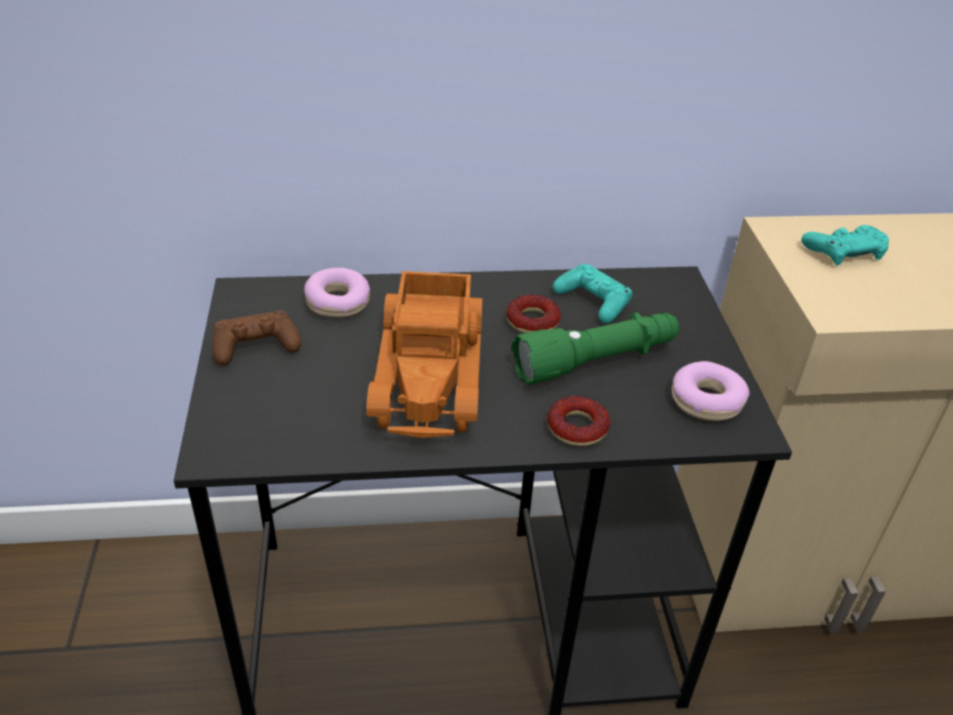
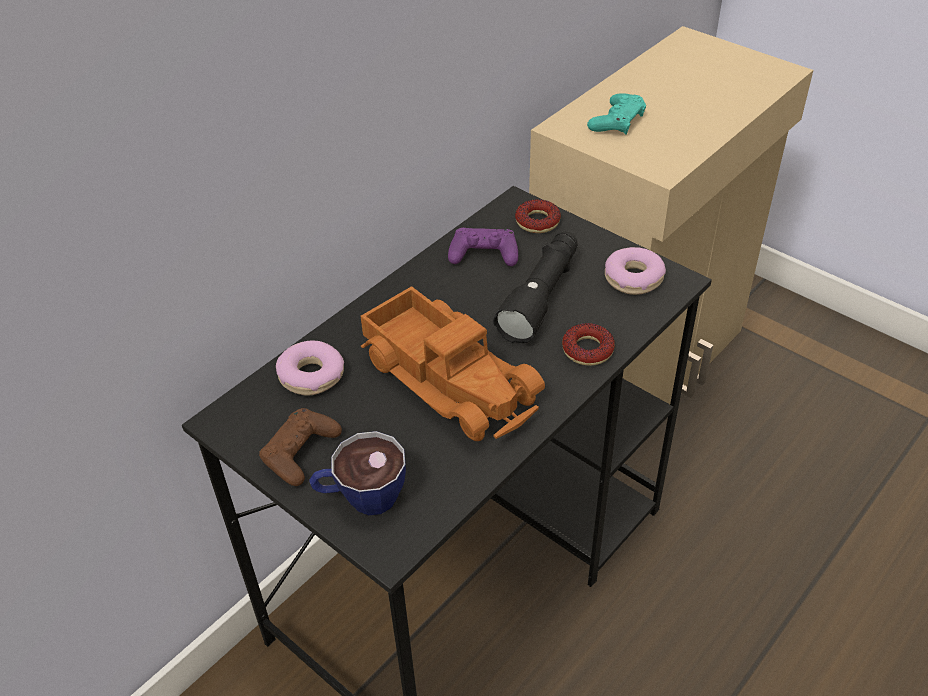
camera: 40 degrees left, 5 degrees up
(247, 404) = (361, 497): none -> cup
(532, 321) = (465, 296): donut -> donut (537, 221)
(593, 301) = (484, 254): turquoise game controller -> purple game controller
(596, 361) = (541, 296): green flashlight -> black flashlight

